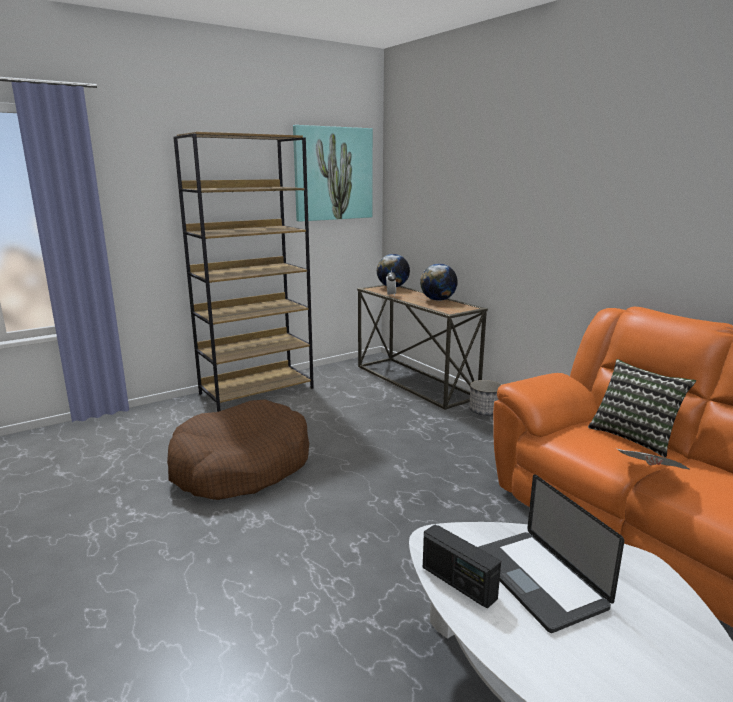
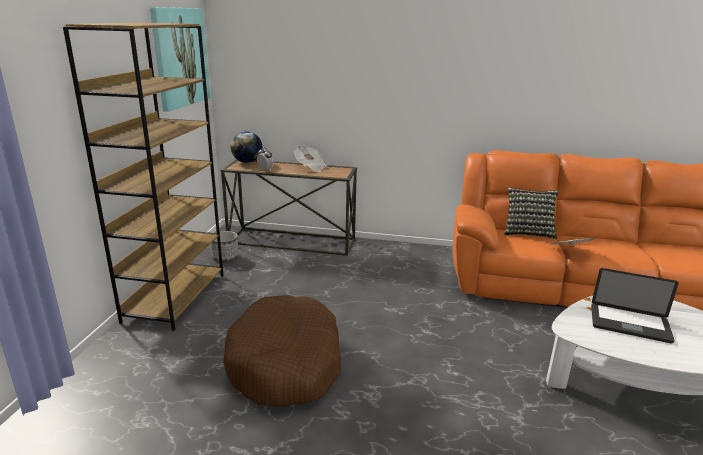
camera: 45 degrees left, 5 degrees up
(438, 300) = (310, 167): globe -> newspaper
(458, 582) = (614, 344): radio -> none
(485, 411) = (372, 247): planter -> planter (225, 257)

